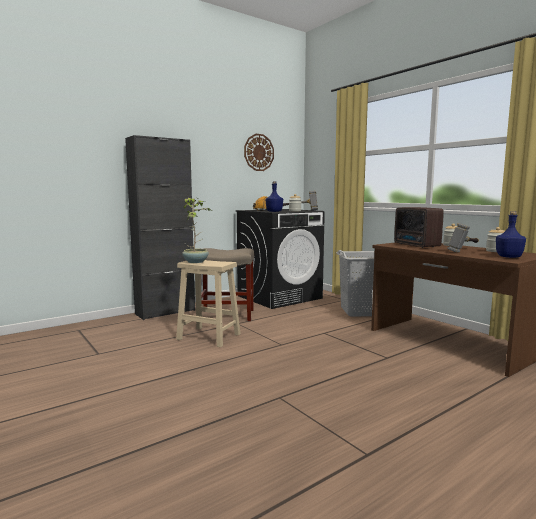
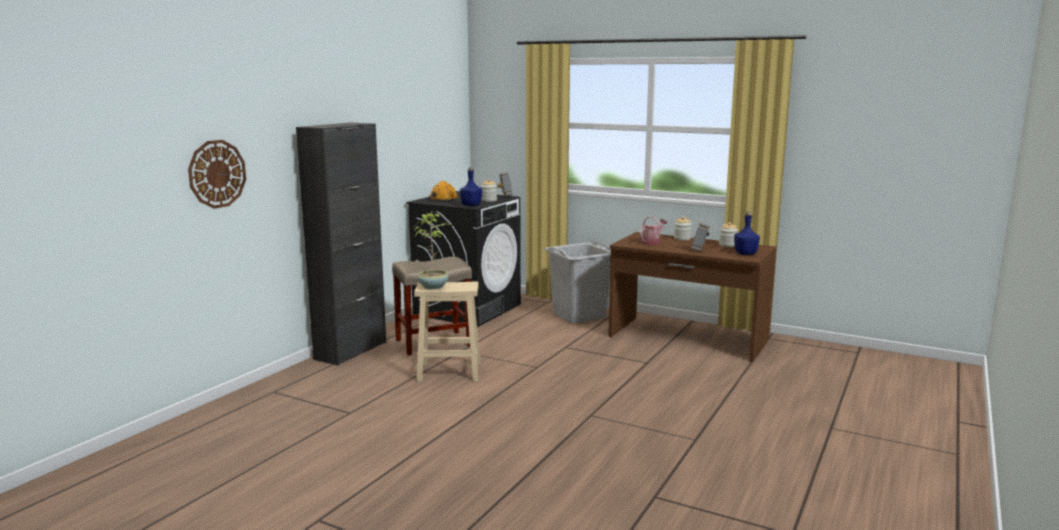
camera: 25 degrees left, 5 degrees up
(258, 152) = (426, 120): wall clock -> wall clock (217, 174)
(416, 245) = (652, 242): radio -> watering can

